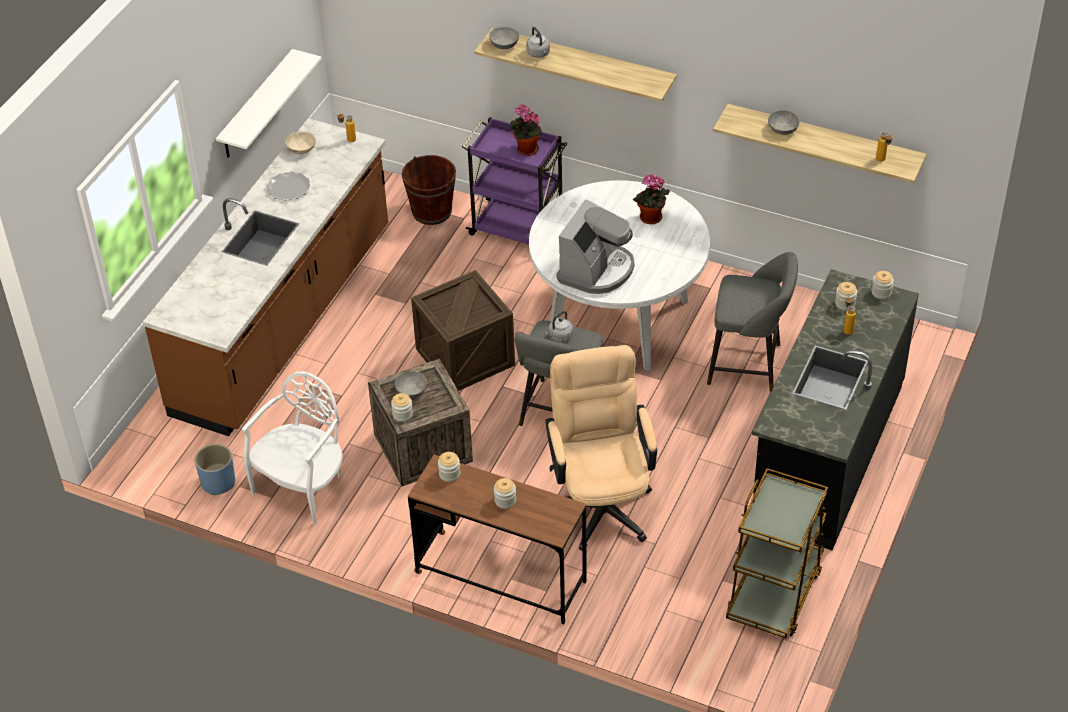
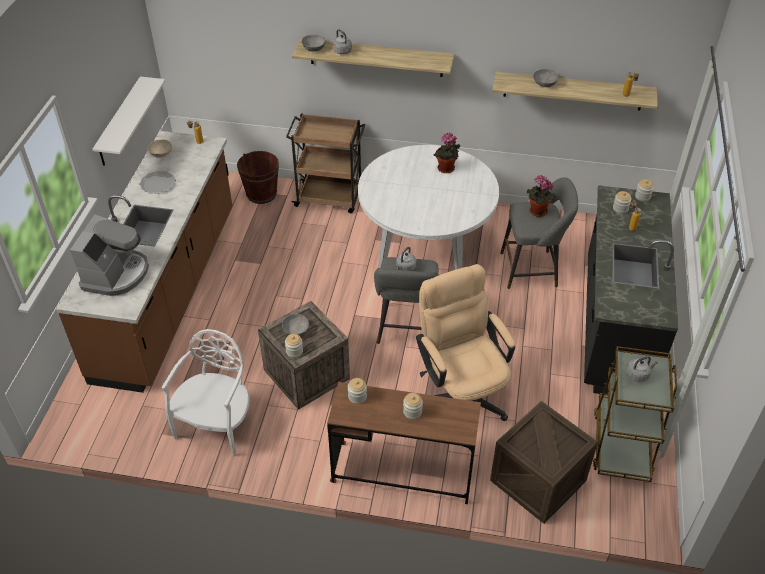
camera: 15 degrees left, 0 degrees up
(218, 482) = (143, 434): blue planter -> none
(465, 357) = (318, 297): crate -> crate (538, 480)
(518, 230) = (329, 198): purple cart -> brown cart
(525, 150) = (335, 133): potted plant -> potted plant (537, 212)
(597, 270) = (420, 212): coffee machine -> coffee machine (116, 274)
(780, 504) = (638, 374): none -> grey kettle

